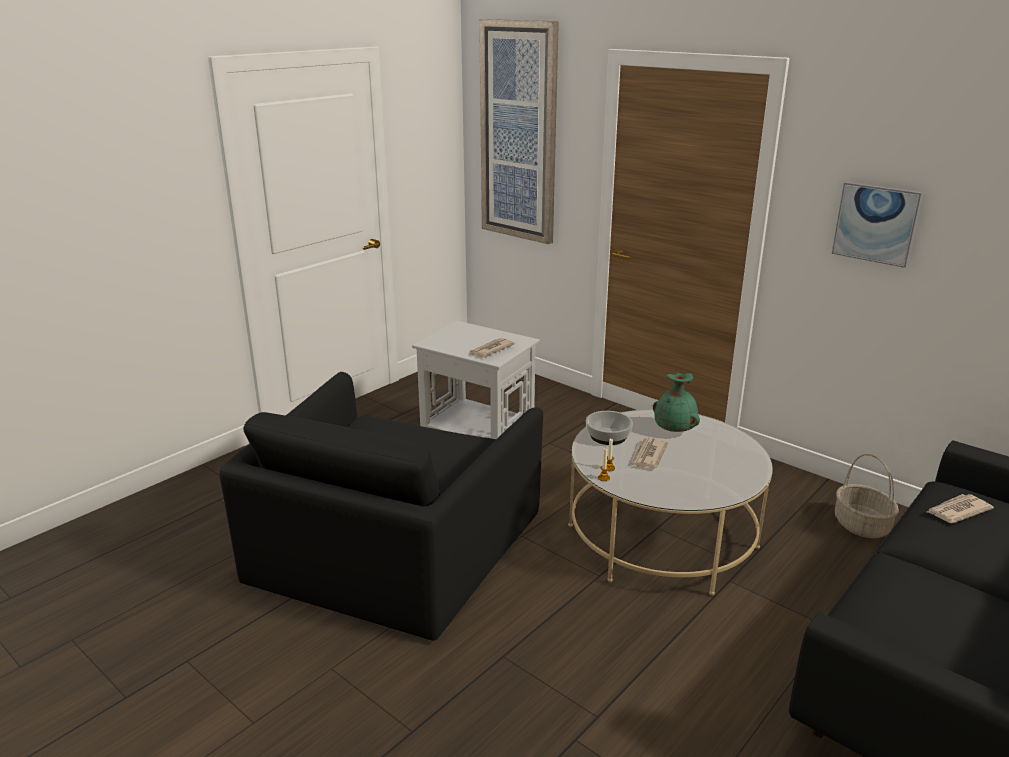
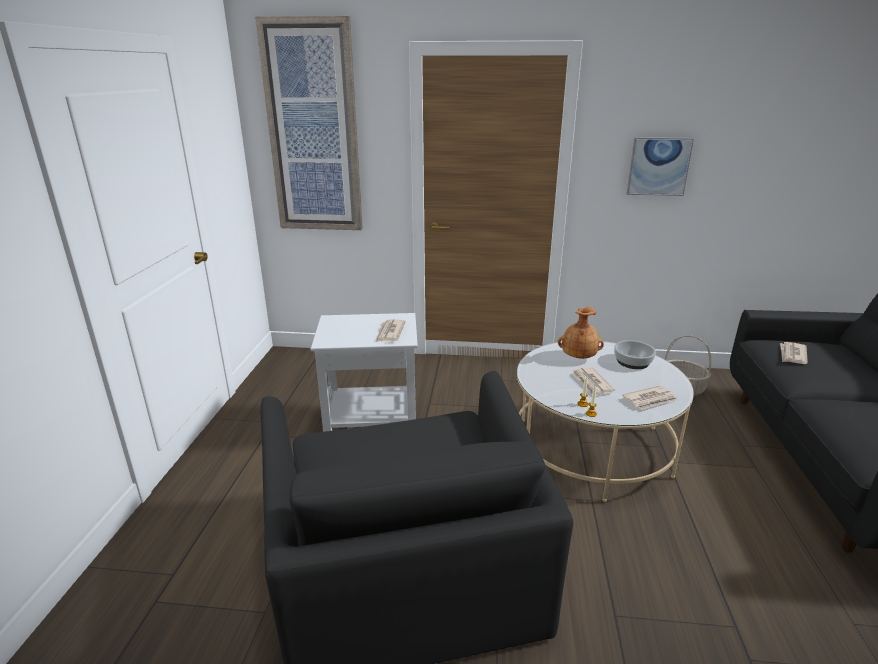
camera: 35 degrees left, 0 degrees up
(607, 436) = (544, 378): bowl -> bowl (632, 362)
(675, 430) = (578, 357): green vase -> brown vase
(685, 489) = (650, 400): none -> newspaper

